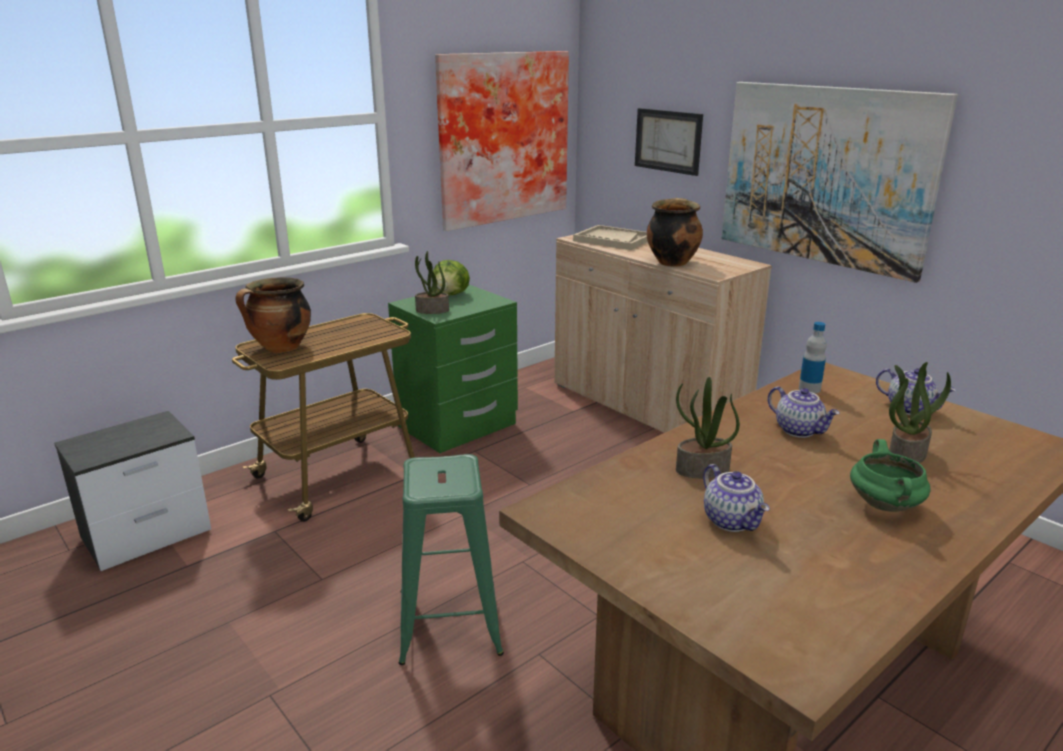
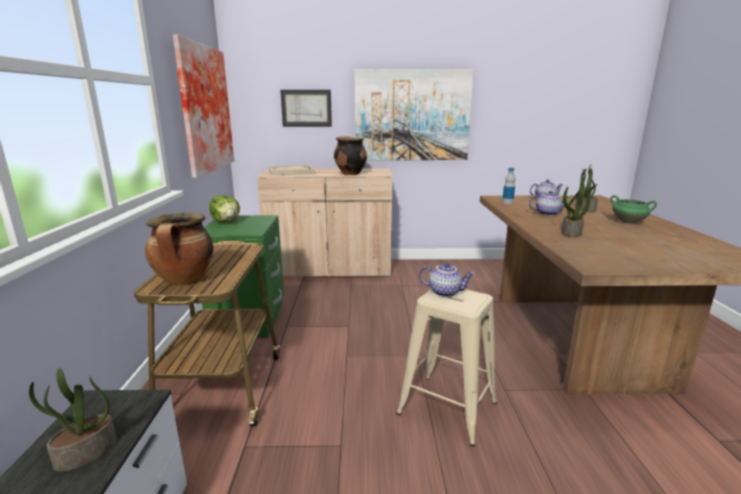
camera: 50 degrees left, 5 degrees down
(432, 311) = (239, 231): potted plant -> potted plant (85, 453)
(449, 621) = (447, 408): green stool -> beige stool
(732, 521) = (628, 241): teapot -> teapot (445, 292)

